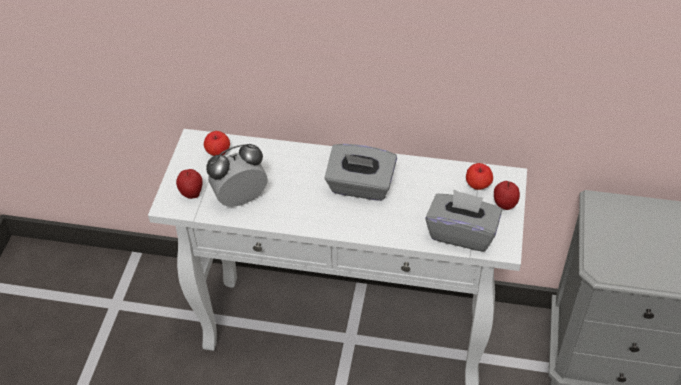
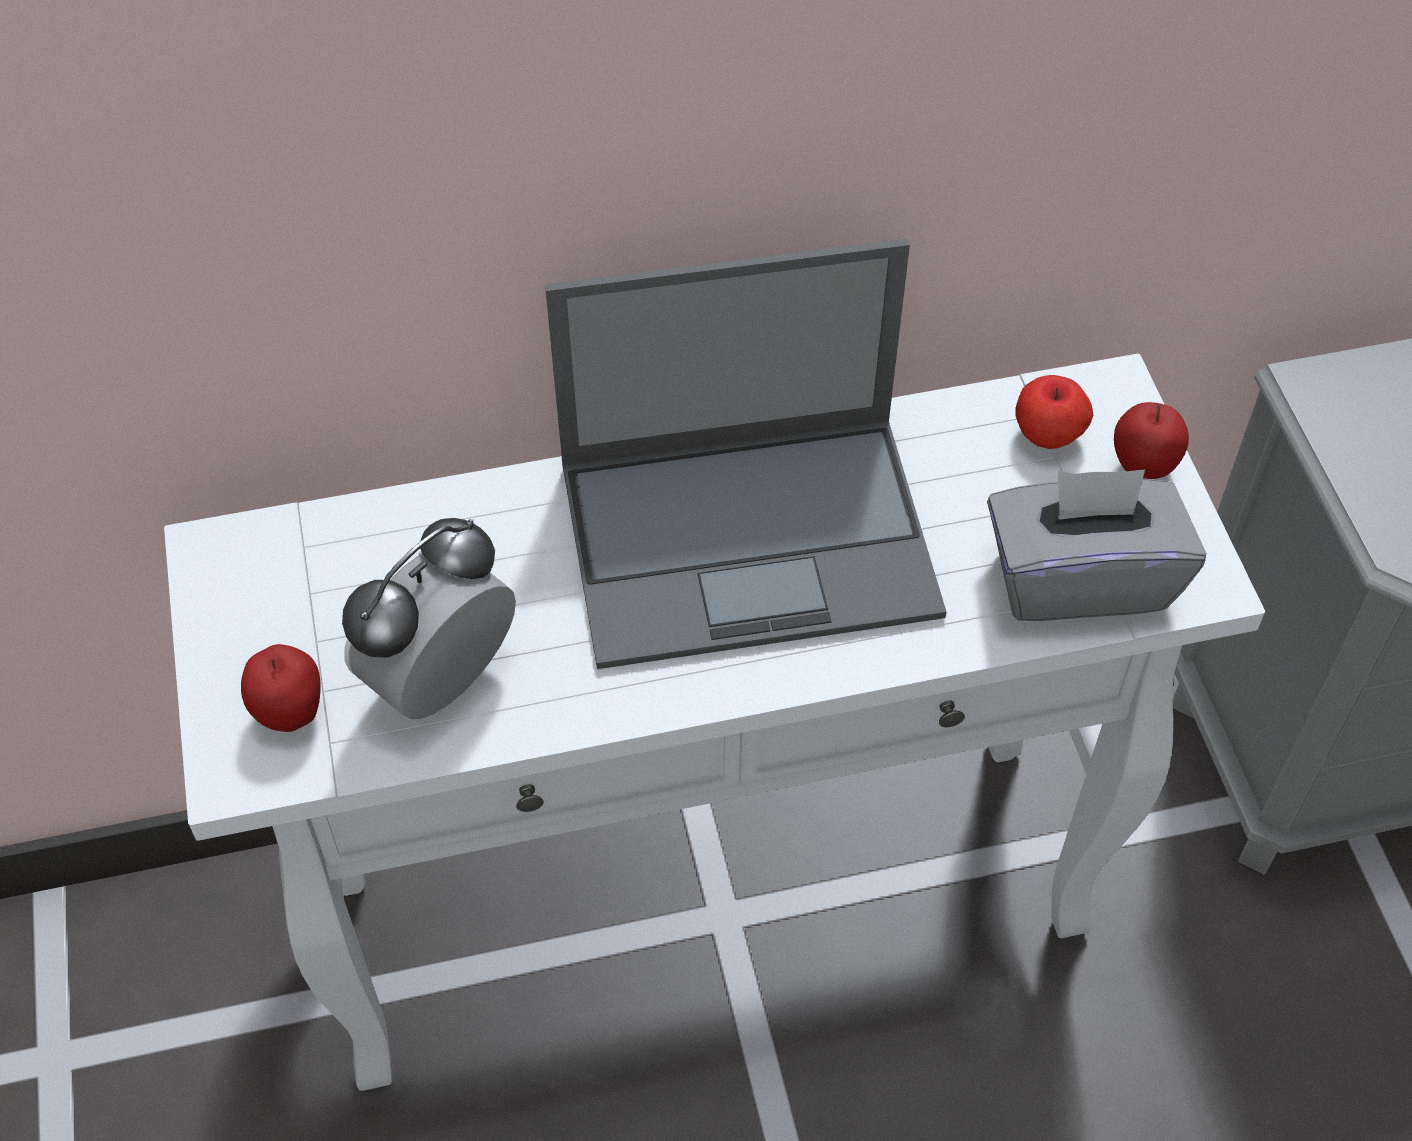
camera: 25 degrees left, 5 degrees up
(218, 152) = (303, 564): apple -> none
(360, 187) = (752, 537): grey tissue box -> laptop

